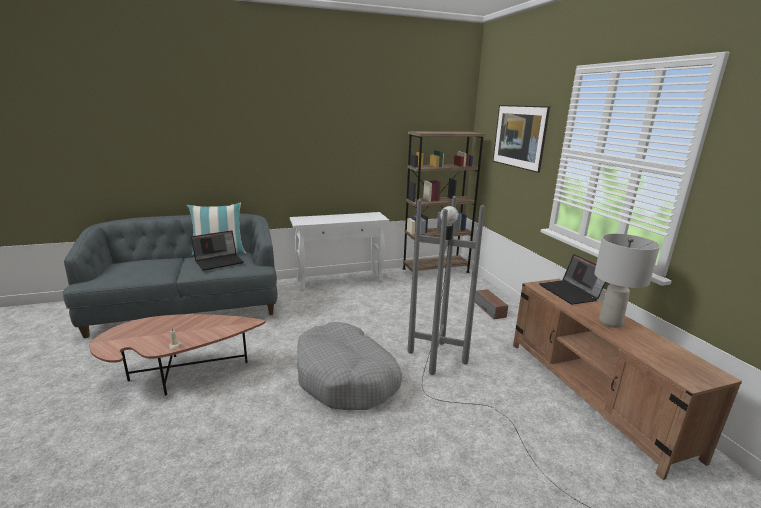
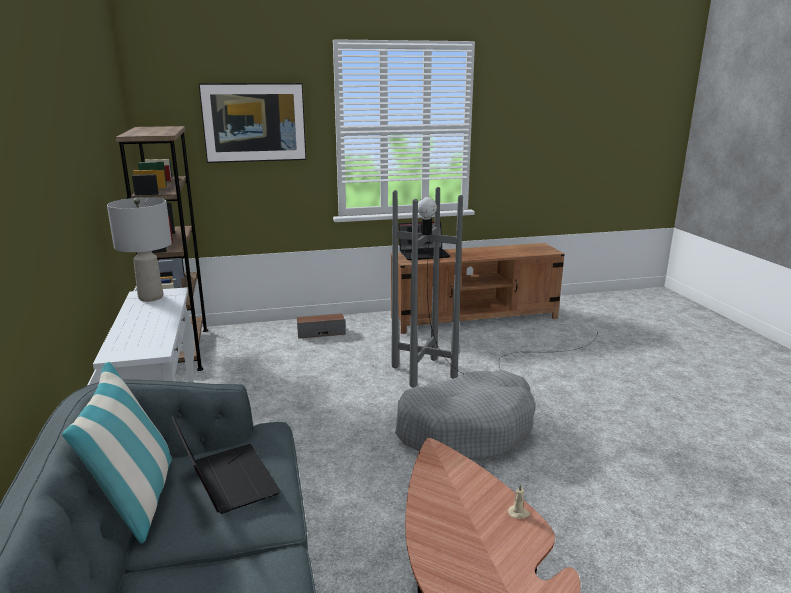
camera: 85 degrees left, 0 degrees up
(609, 322) = (479, 253): grey table lamp -> grey table lamp (150, 298)

